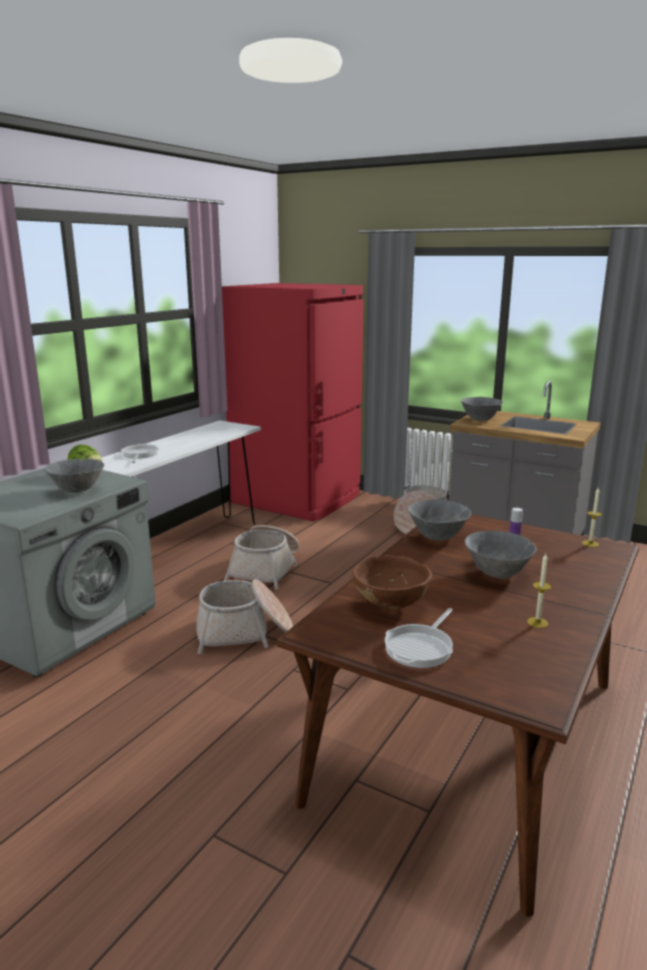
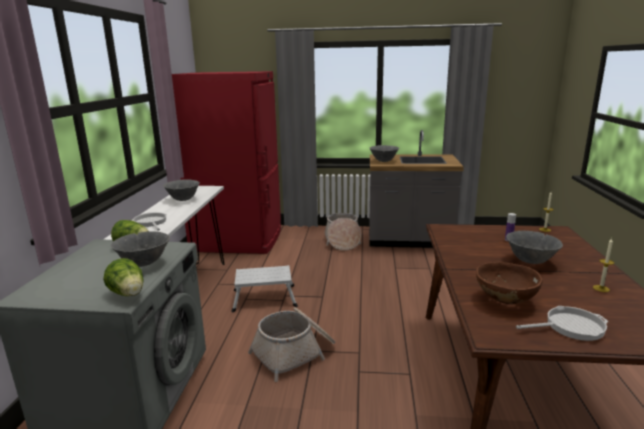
camera: 25 degrees left, 0 degrees up
(34, 513) = (128, 294): none -> lettuce
(266, 569) = (265, 298): basket -> white step ladder
(421, 647) = (570, 327): frying pan -> frying pan turned 105 degrees counterclockwise
(437, 538) = (458, 244): grey bowl -> grey bowl (183, 200)

